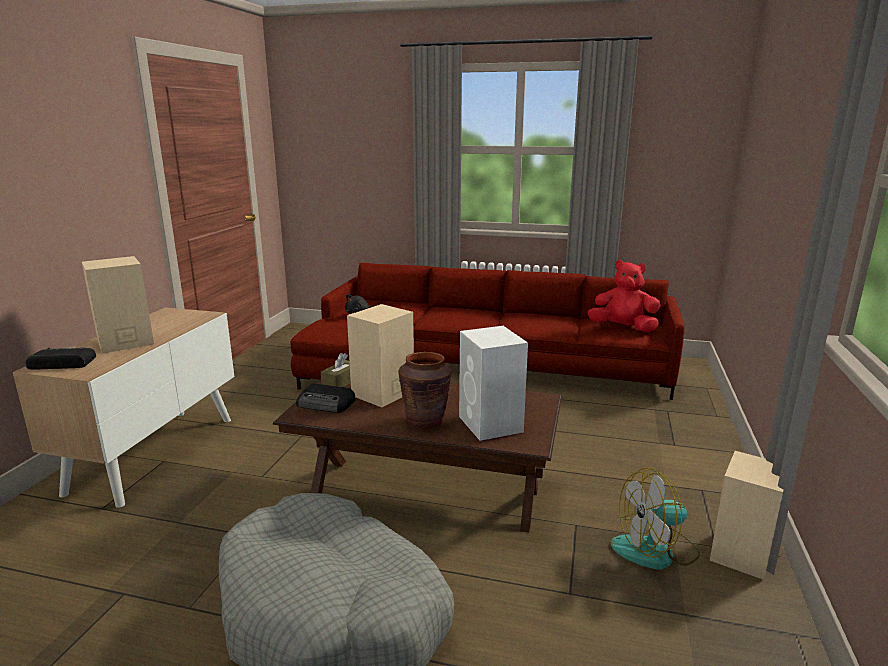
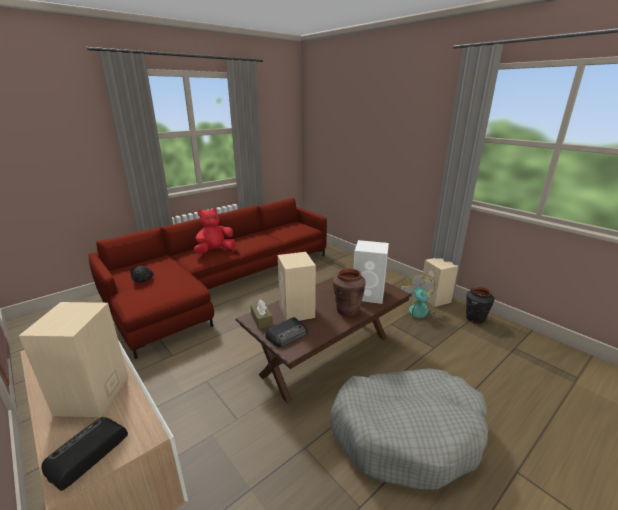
camera: 55 degrees left, 5 degrees up
(623, 328) = (292, 228): red plush toy -> red plush toy (215, 251)
(655, 550) = (421, 314): fan -> fan turned 150 degrees clockwise
(753, 631) = (475, 319): none -> black vase

